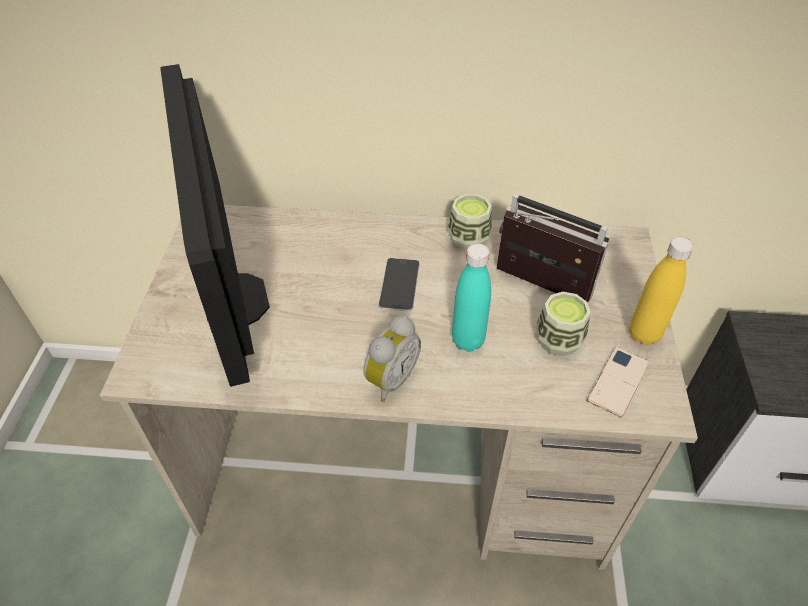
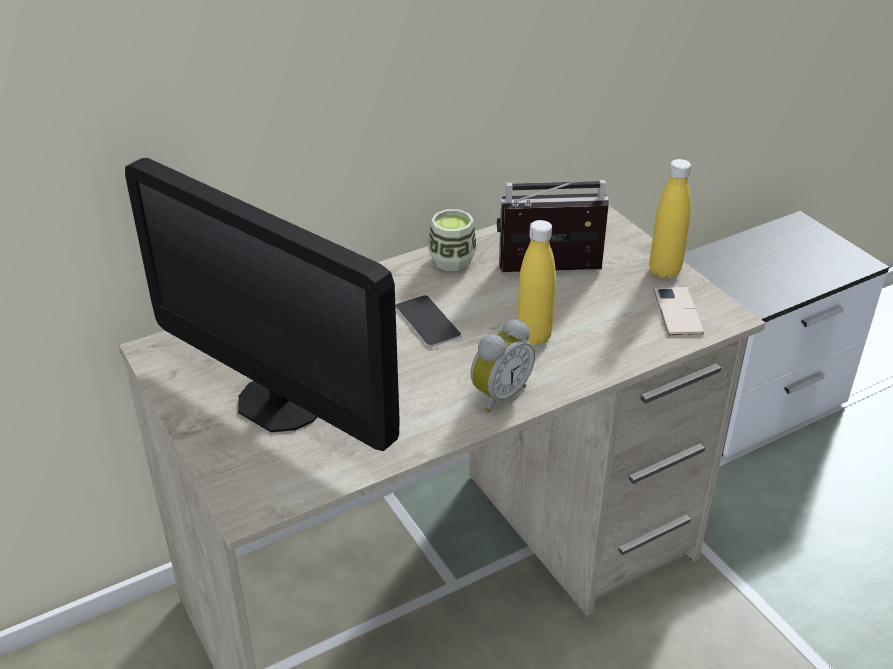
camera: 35 degrees left, 10 degrees down
(389, 379) = (498, 394): alarm clock -> alarm clock turned 45 degrees clockwise
(468, 341) = (533, 337): turquoise bottle -> yellow bottle
(558, 341) = (606, 304): cup -> none

